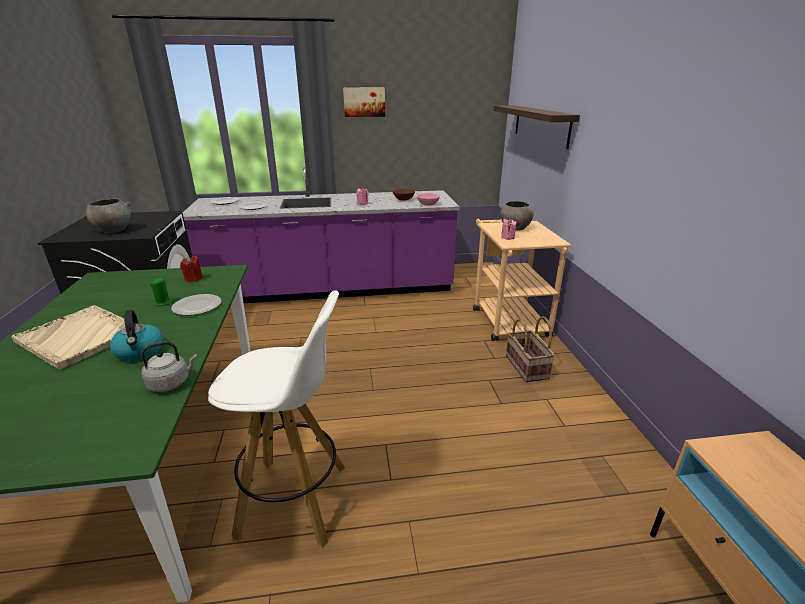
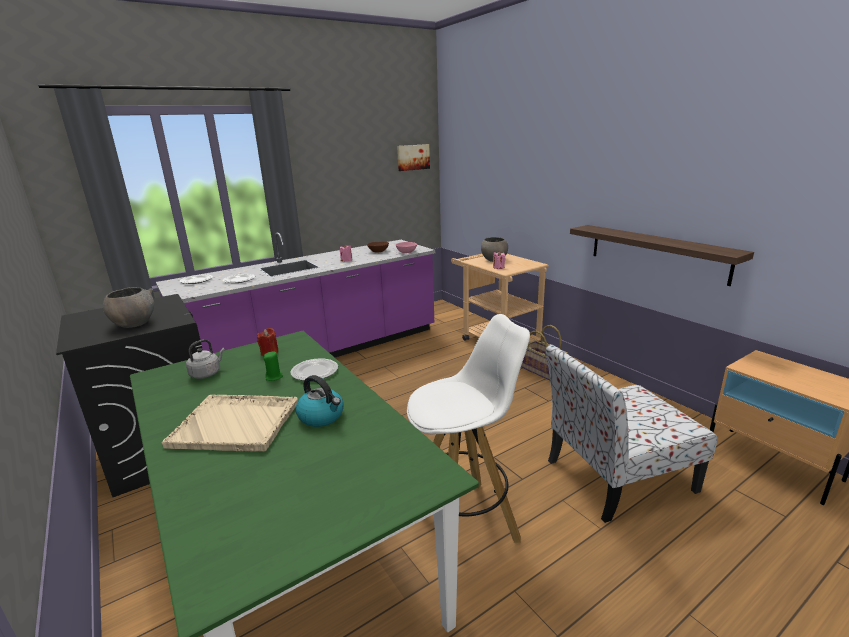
camera: 25 degrees left, 5 degrees down
(171, 383) = (393, 427): grey kettle -> grey kettle (207, 373)
(364, 102) = (319, 164): picture -> picture (413, 157)
(495, 521) = (616, 476): none -> chair
(541, 125) = (488, 173): shelf -> shelf (656, 253)

